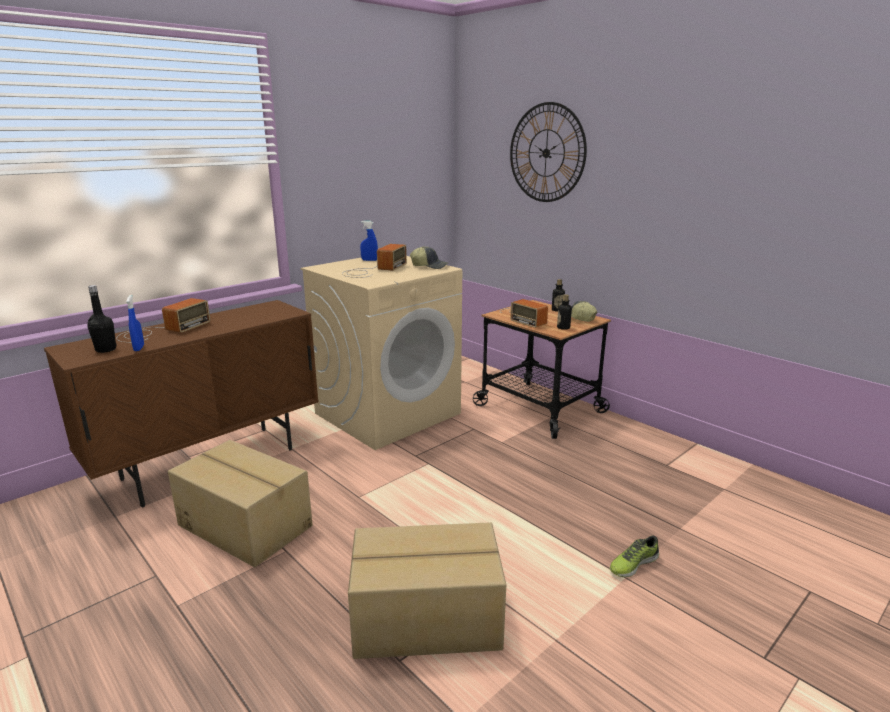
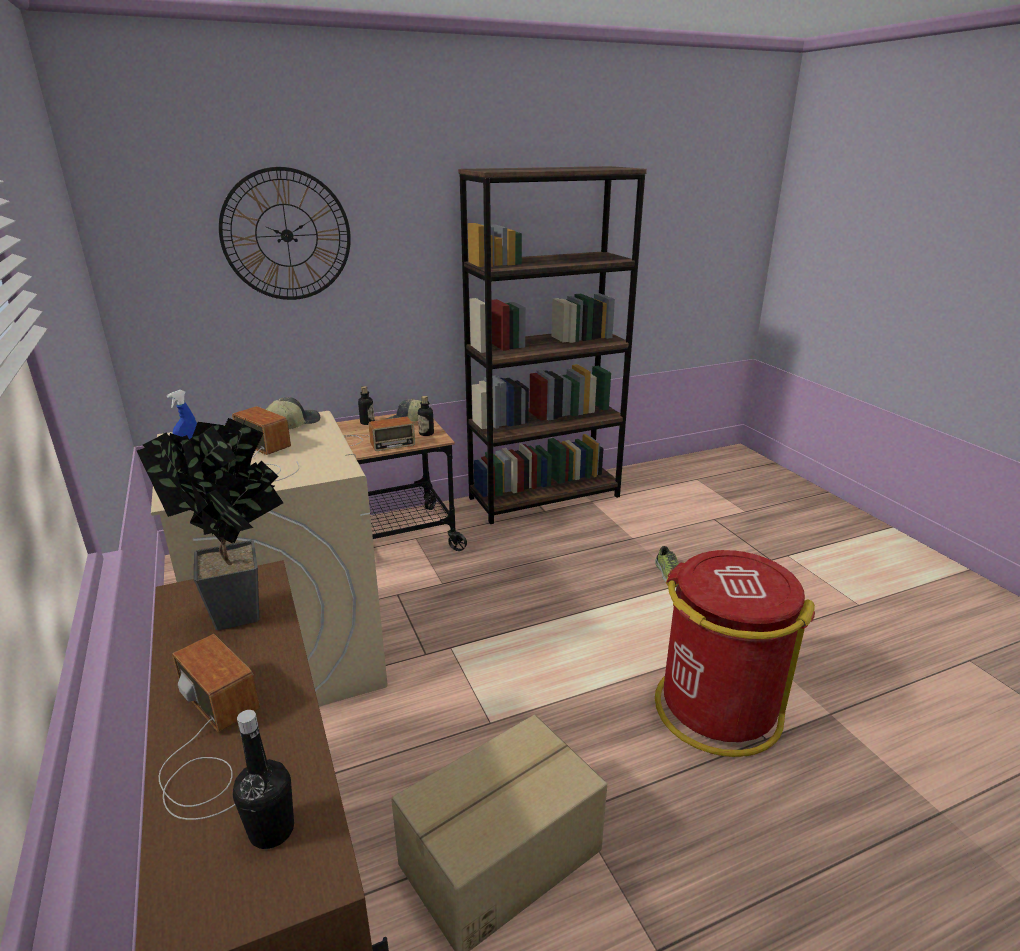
camera: 70 degrees left, 5 degrees up
(139, 348) = (306, 771): blue spray bottle -> none
(255, 317) = (246, 615): none -> potted plant
(427, 619) = (716, 709): cardboard box -> red trash can
(693, 460) = (544, 497): none -> brown bookcase

